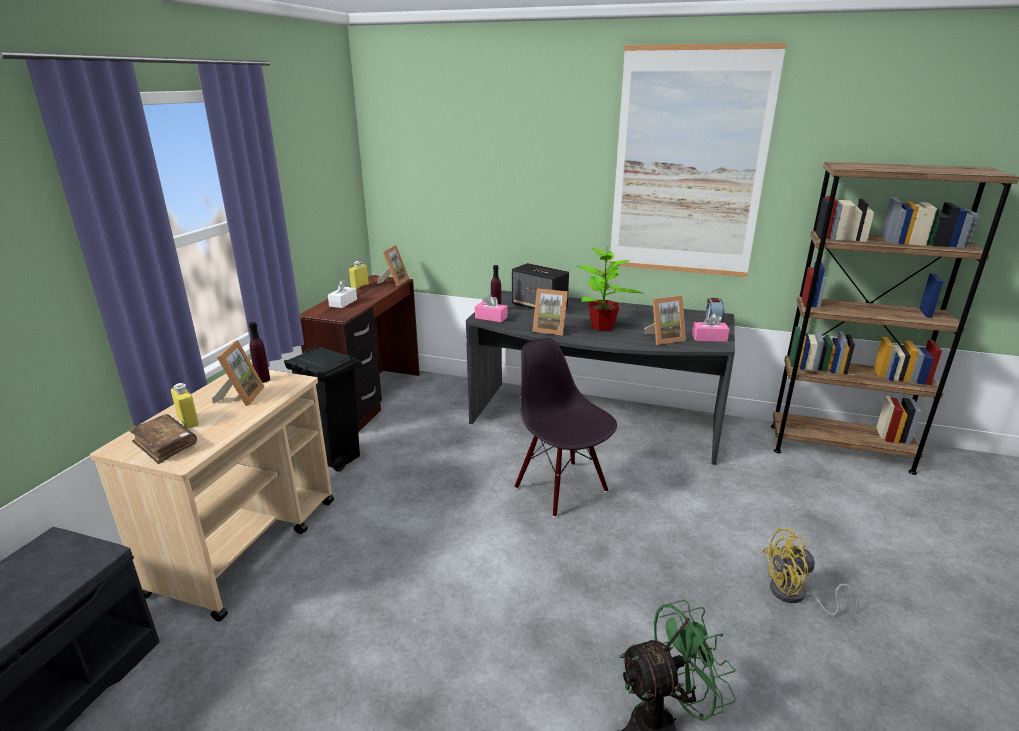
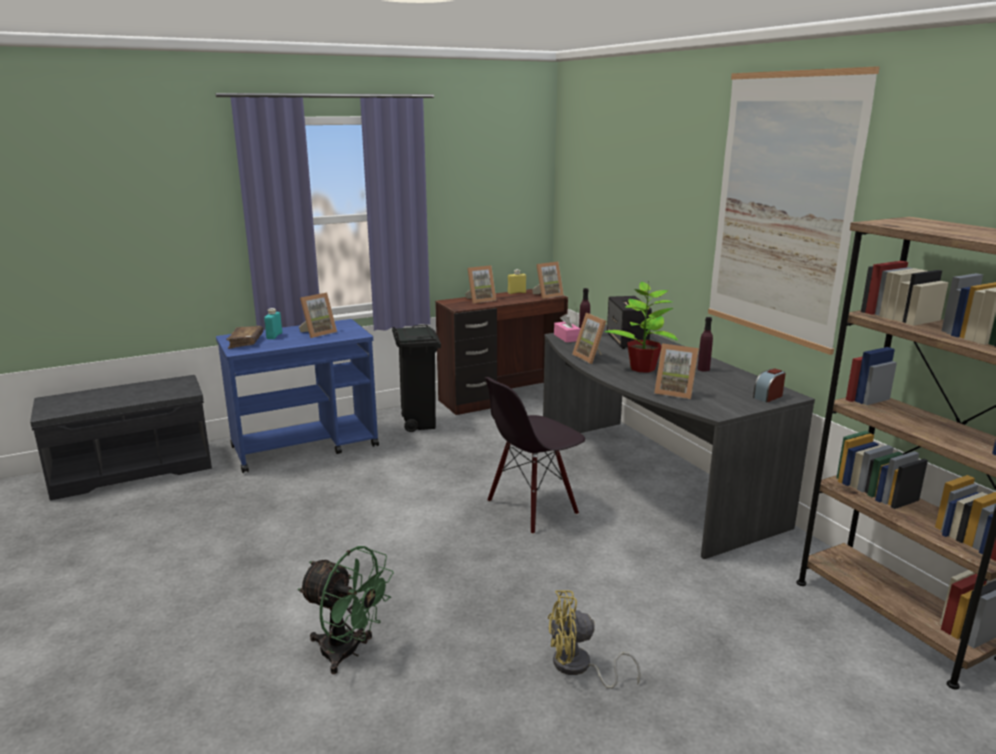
camera: 45 degrees right, 5 degrees down
(188, 421) = (274, 336): yellow bottle -> turquoise bottle
(247, 544) = (306, 446): beige cart -> blue cart
(263, 379) = (345, 329): purple bottle -> purple bottle (703, 369)
(343, 303) = (480, 300): white tissue box -> picture frame
(562, 488) = (532, 508): black chair -> black chair turned 135 degrees counterclockwise
(709, 338) = (722, 405): pink tissue box -> none
(795, 596) = (578, 667): yellow fan -> yellow fan turned 45 degrees counterclockwise

